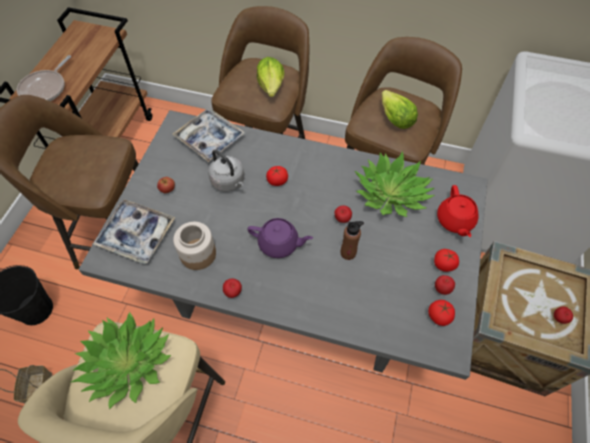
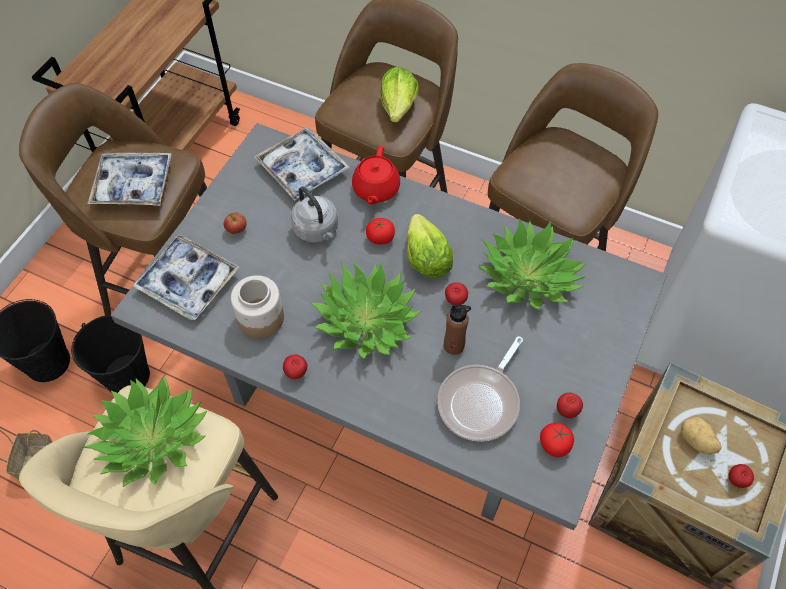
camera: 10 degrees right, 0 degrees up
(45, 88) = (102, 71): frying pan -> frying pan (481, 401)
(82, 167) = (133, 185): none -> tray
(98, 310) = (127, 375): none -> black bucket
(279, 244) = (366, 321): purple teapot -> potted plant
(395, 118) = (559, 173): lettuce -> lettuce (426, 258)
(444, 264) = (577, 380): tomato -> none
(454, 221) = (606, 325): red teapot -> red teapot (375, 189)
(524, 295) = (696, 441): none -> potato

